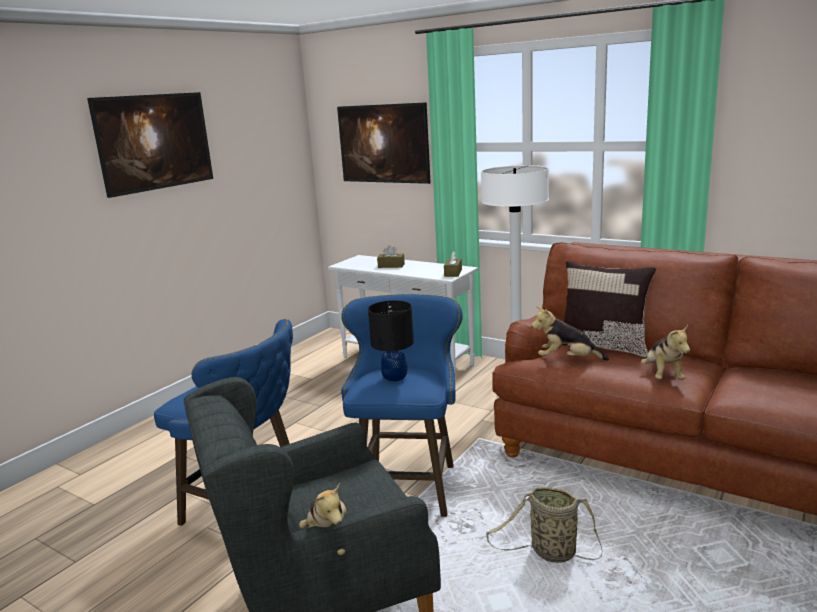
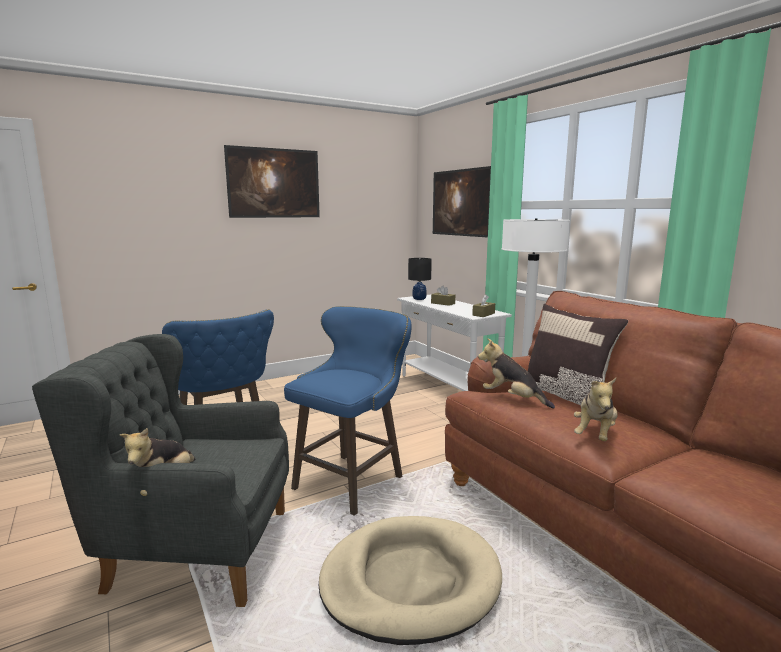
camera: 25 degrees right, 5 degrees down
(395, 378) = (336, 376): black table lamp -> black table lamp (419, 299)
(550, 553) = (410, 581): basket -> beige dog bed

